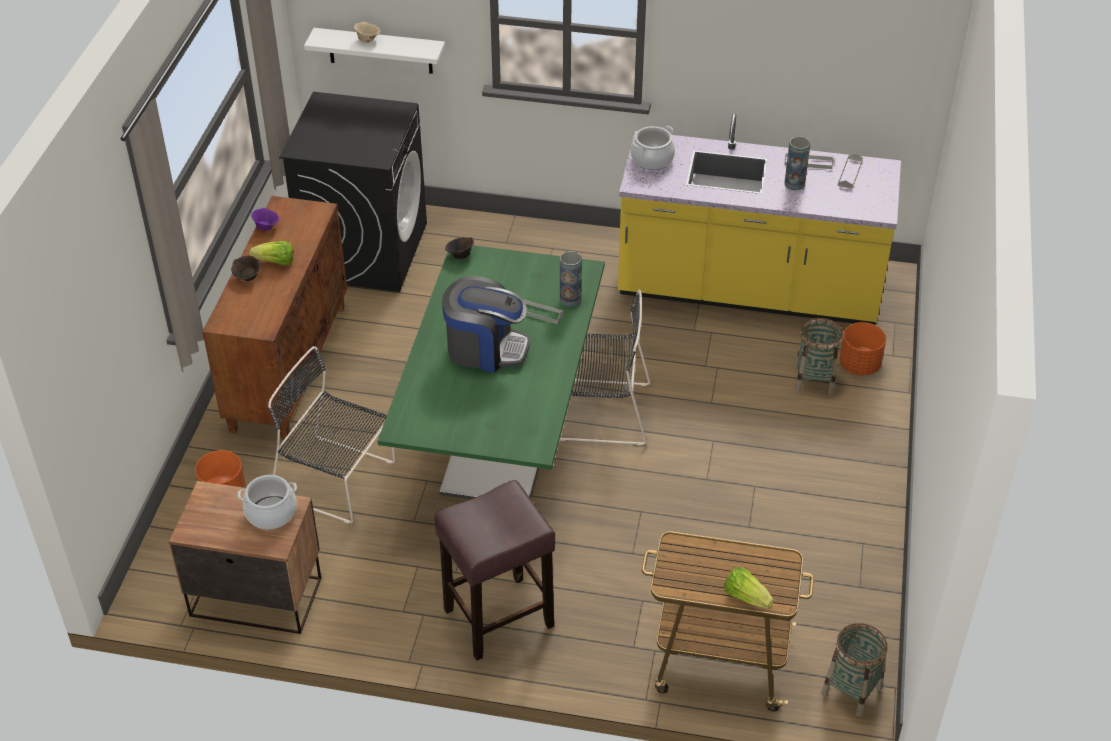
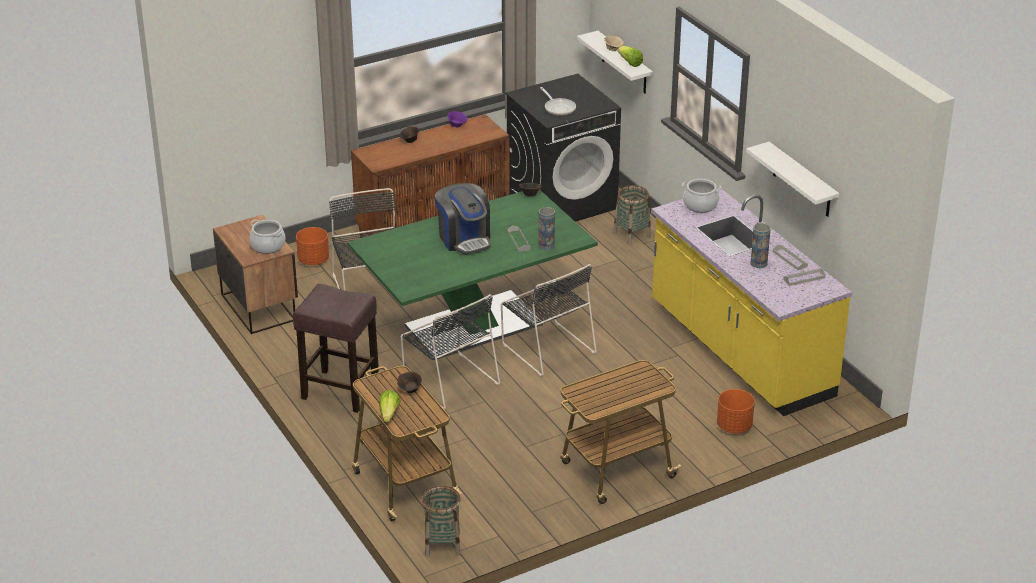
camera: 50 degrees right, 10 degrees down
(275, 262) = (433, 142): lettuce -> lettuce (630, 63)
(363, 141) = (558, 108): none -> frying pan
(574, 516) = (449, 379): none -> black chair
(715, 554) = (410, 390): none -> brown bowl
(768, 73) = (802, 181): none -> white shelf
(814, 380) = (692, 414): basket -> basket (632, 234)
(850, 486) = (615, 471): none -> cart

